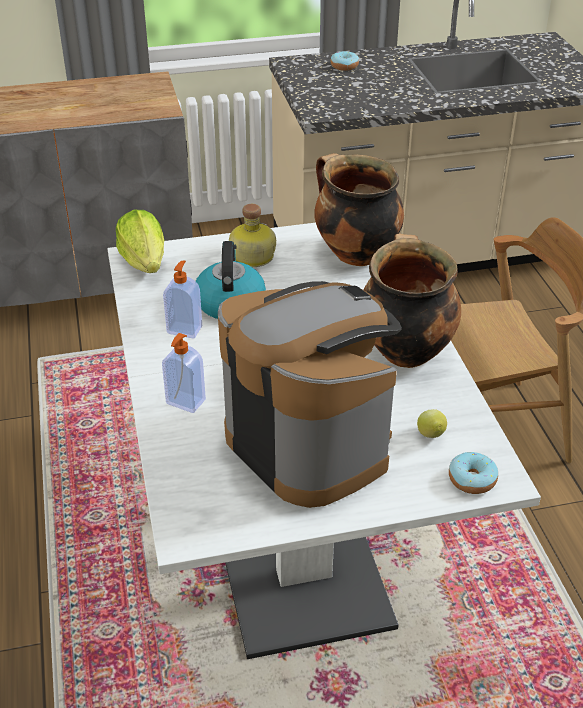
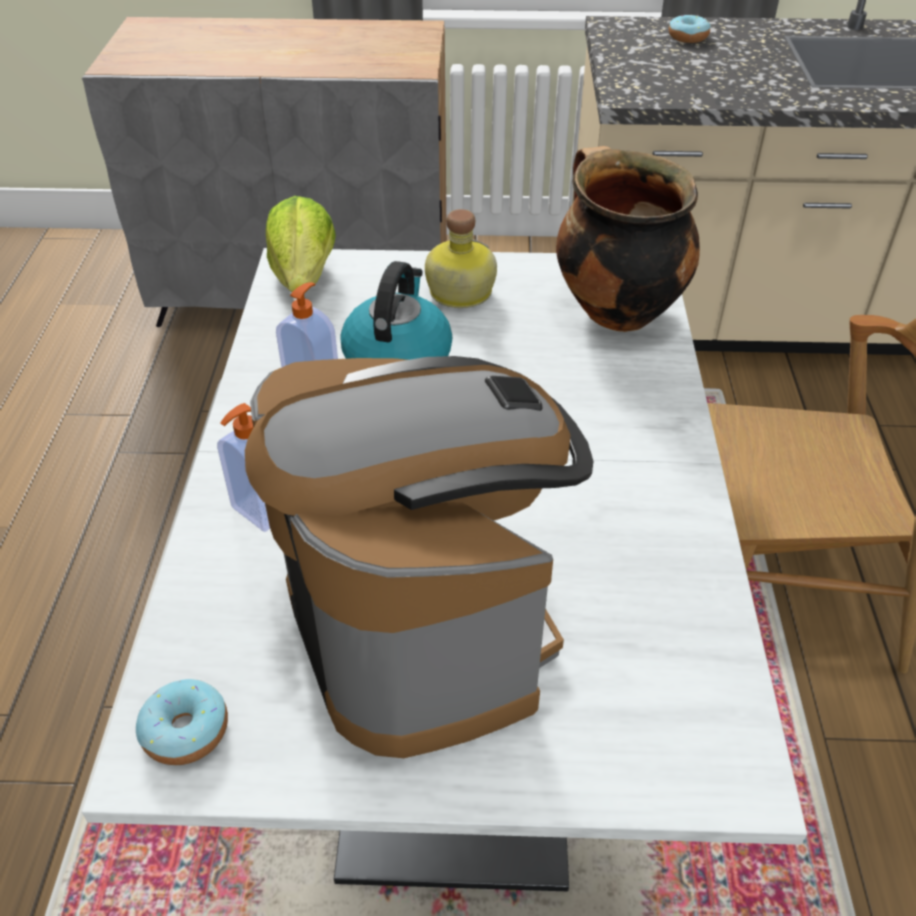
camera: 15 degrees right, 5 degrees up
(404, 350) = (641, 485): cooking pot -> none
(431, 436) = (636, 658): lemon -> none
(472, 480) = (684, 765): donut -> donut (186, 731)

